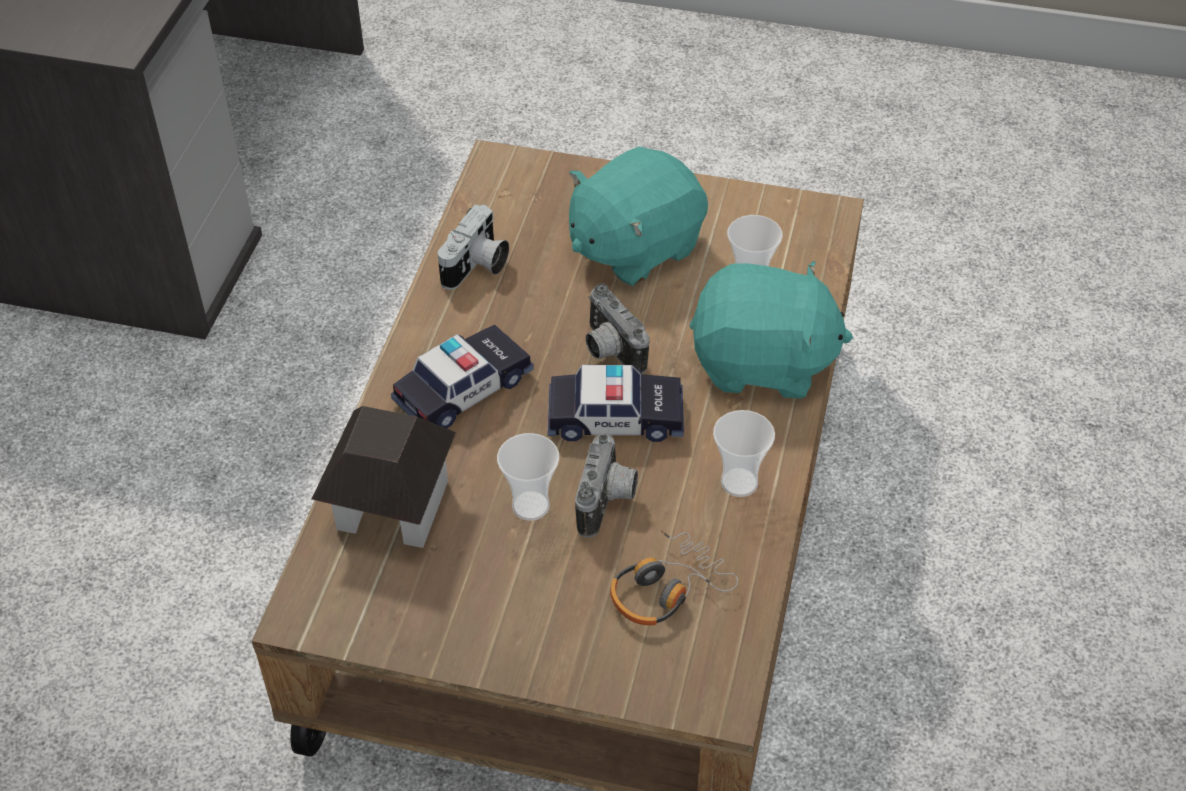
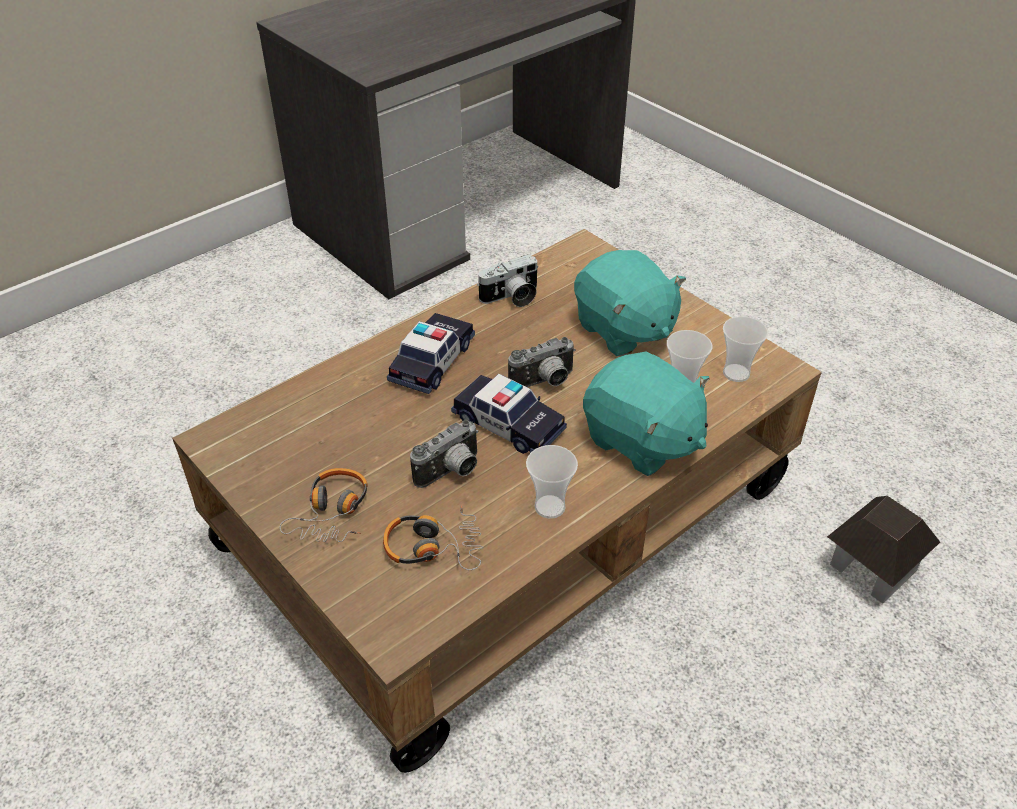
camera: 35 degrees right, 5 degrees down
(392, 507) = (322, 406): toy house -> toy house (871, 568)
(463, 389) = (432, 361): toy car -> toy car turned 60 degrees counterclockwise
(528, 616) = (332, 513): none -> headphones
(530, 506) = (401, 449): cup -> cup (736, 373)
(608, 350) = (544, 382): camera -> camera turned 120 degrees counterclockwise
(634, 247) = (623, 330): turquoise plush toy -> turquoise plush toy turned 120 degrees counterclockwise

